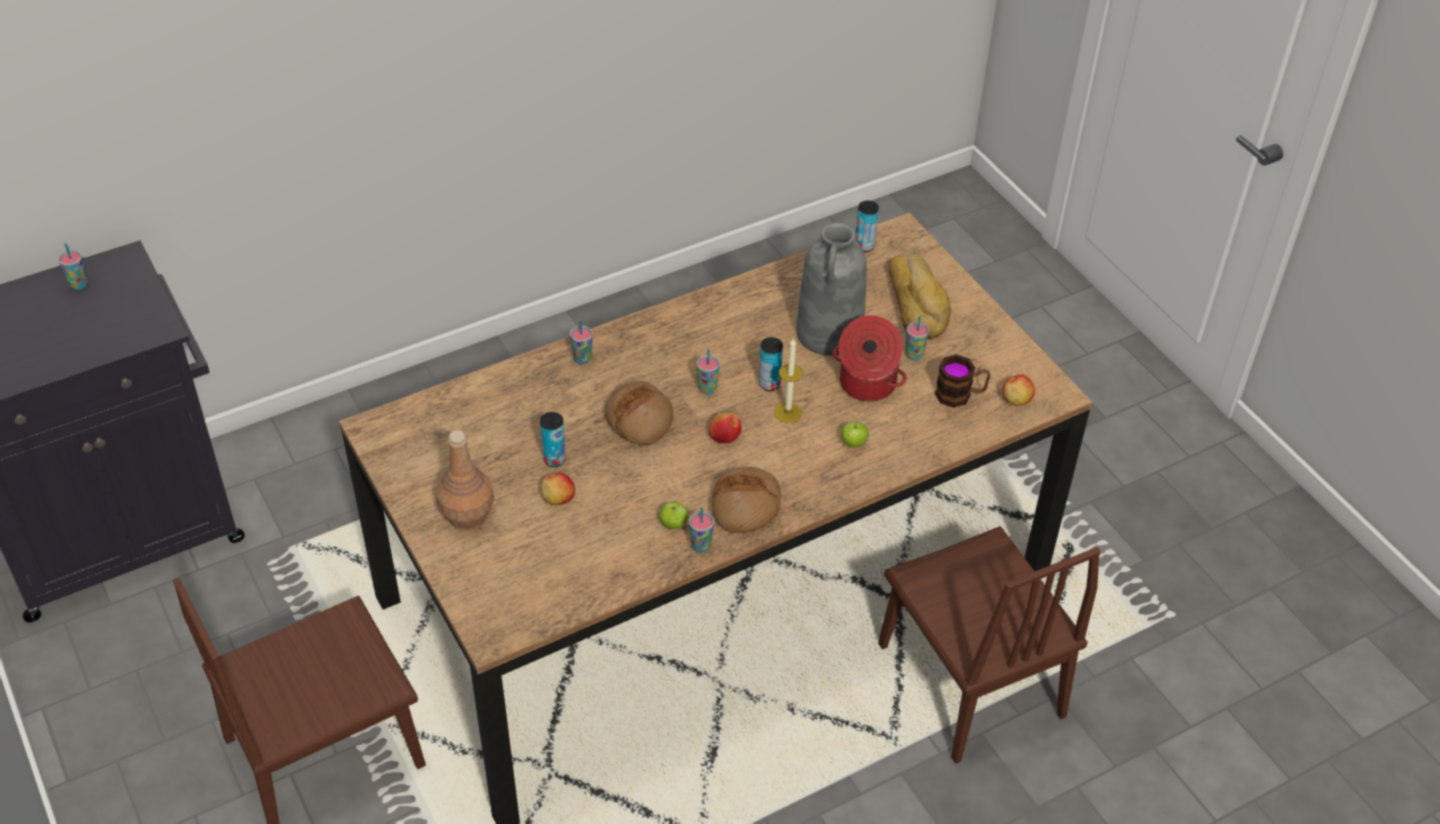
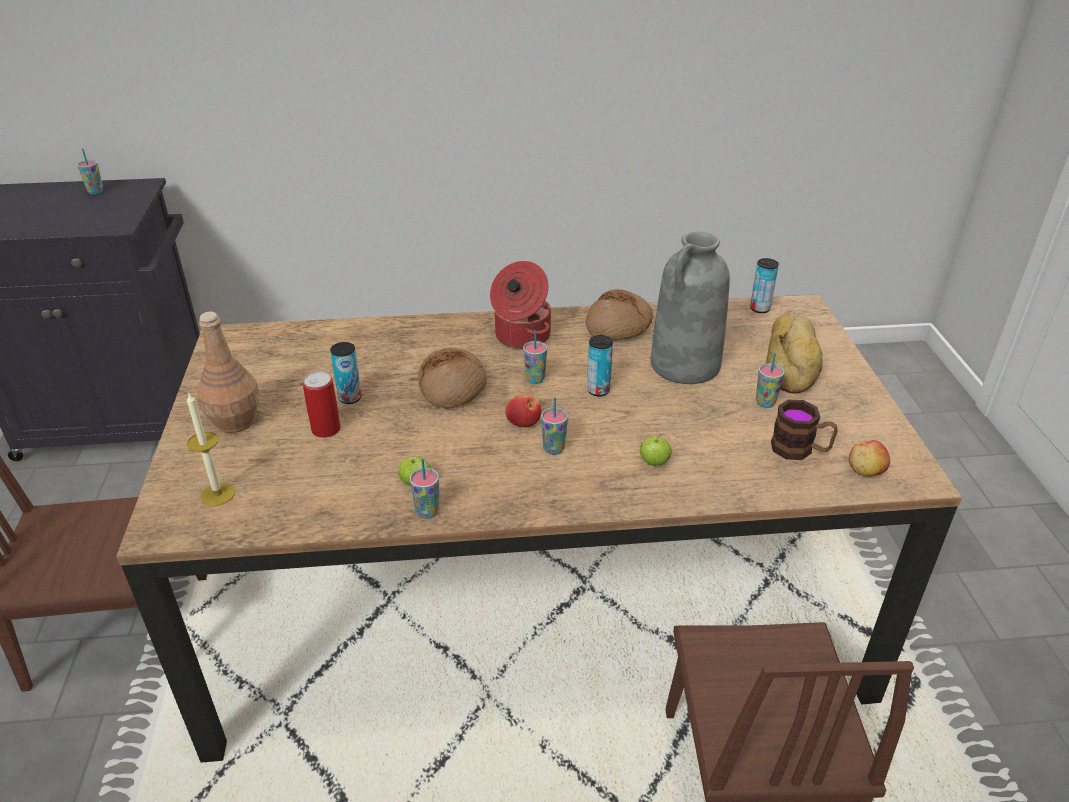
camera: 25 degrees right, 10 degrees down
(558, 498) = (326, 429): apple -> can
(582, 359) = (438, 331): cup -> cup (553, 449)
(745, 507) = (500, 488): bread -> bread (618, 326)
(788, 412) = (601, 418): candle -> candle (218, 494)
(866, 384) = (699, 415): cooking pot -> cooking pot (521, 336)

